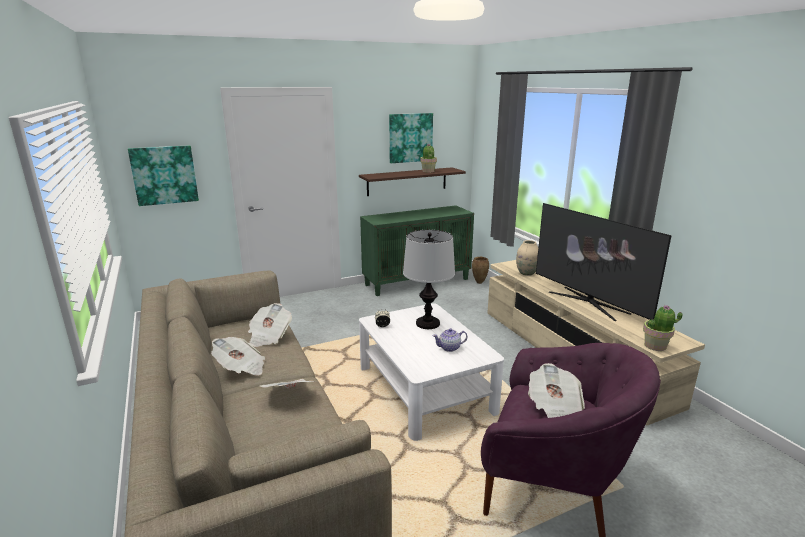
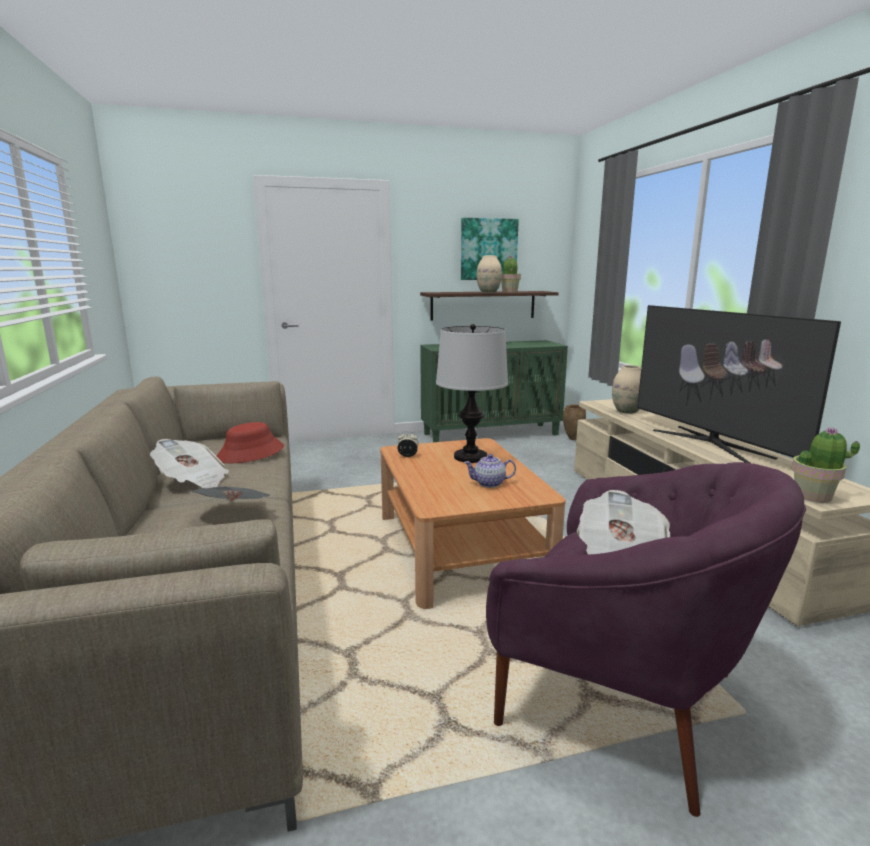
camera: 10 degrees right, 5 degrees down
(164, 175) = (183, 277): picture -> none
(269, 336) = (251, 453): newspaper -> red hat
(413, 173) = (488, 292): none -> beige vase
(424, 389) = (459, 548): white coffee table -> brown coffee table

